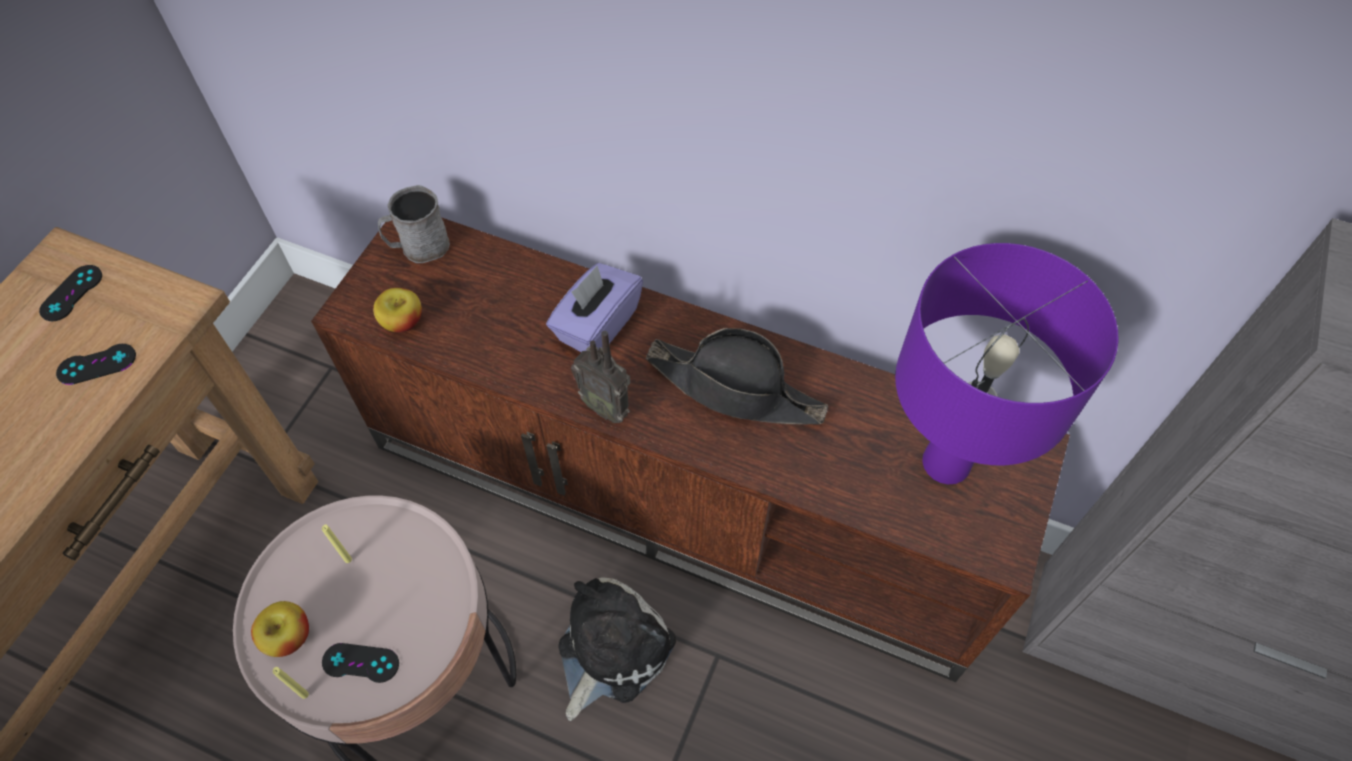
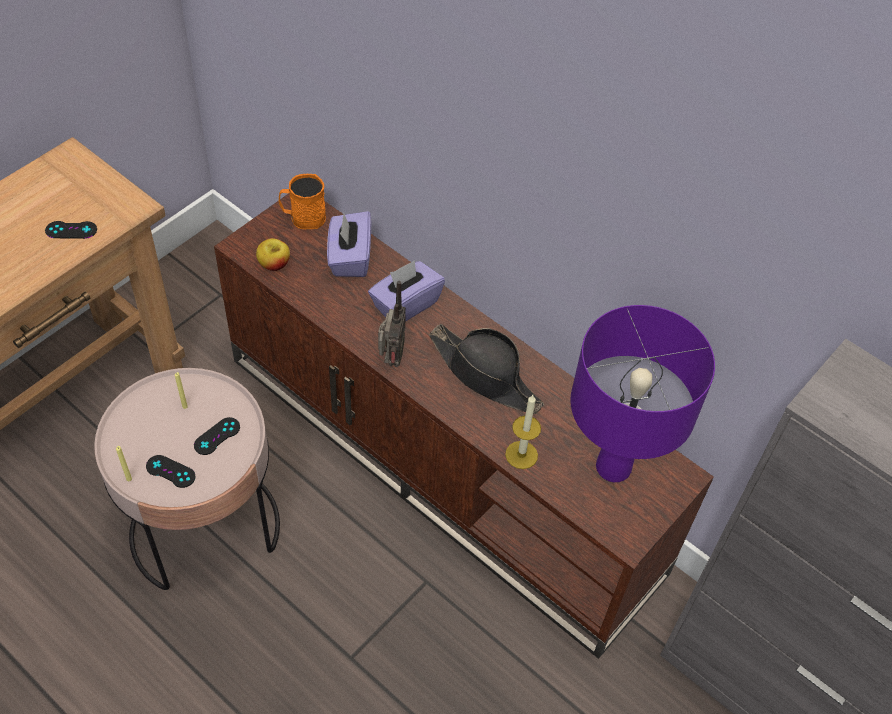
camera: 15 degrees right, 5 degrees down
(71, 293) = (69, 182): black game controller -> black game controller (217, 436)
(289, 637) = (131, 441): apple -> none
(418, 247) = (303, 217): grey mug -> orange mug
(500, 284) = (350, 258): none -> purple tissue box
(606, 406) = (391, 359): radio -> radio turned 135 degrees counterclockwise
(610, 649) = (349, 552): plush toy -> none
(825, 484) = (521, 455): none -> candle

